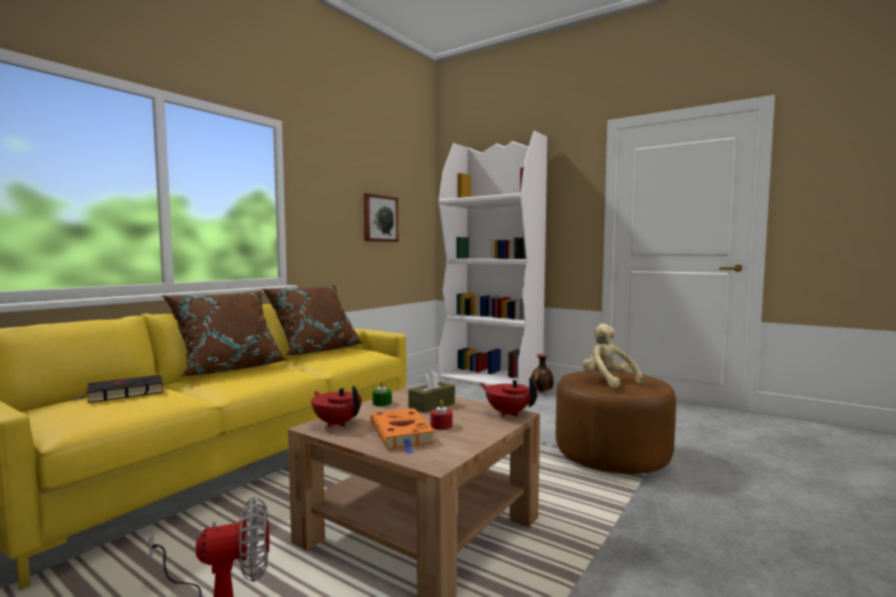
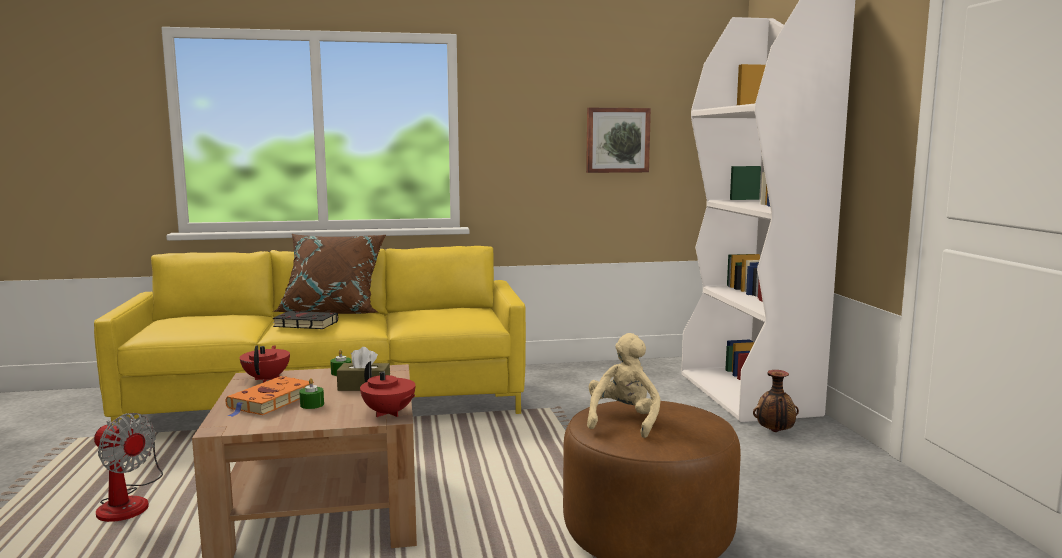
camera: 45 degrees right, 5 degrees up
(123, 393) = (218, 318): black book -> black book (304, 324)
(315, 350) = (443, 307): brown pillow -> none
(441, 425) = (312, 405): red candle -> green candle
(508, 413) = (388, 413): red teapot -> red teapot turned 135 degrees clockwise

